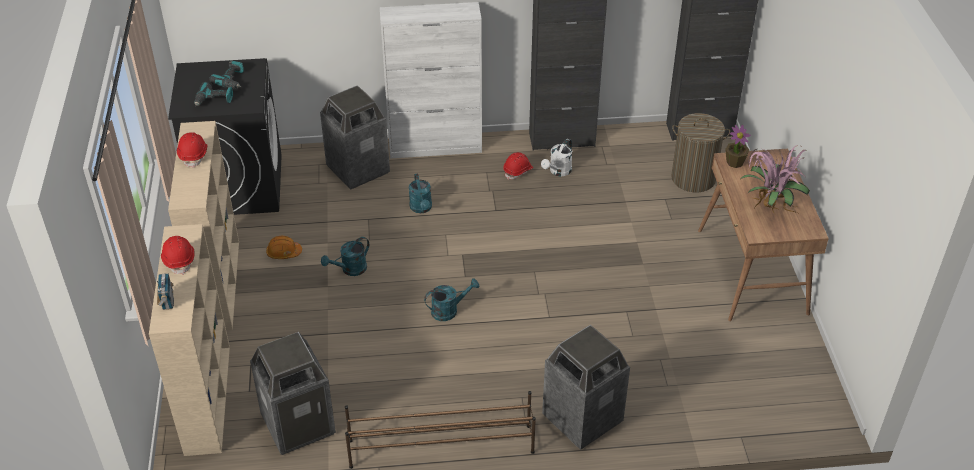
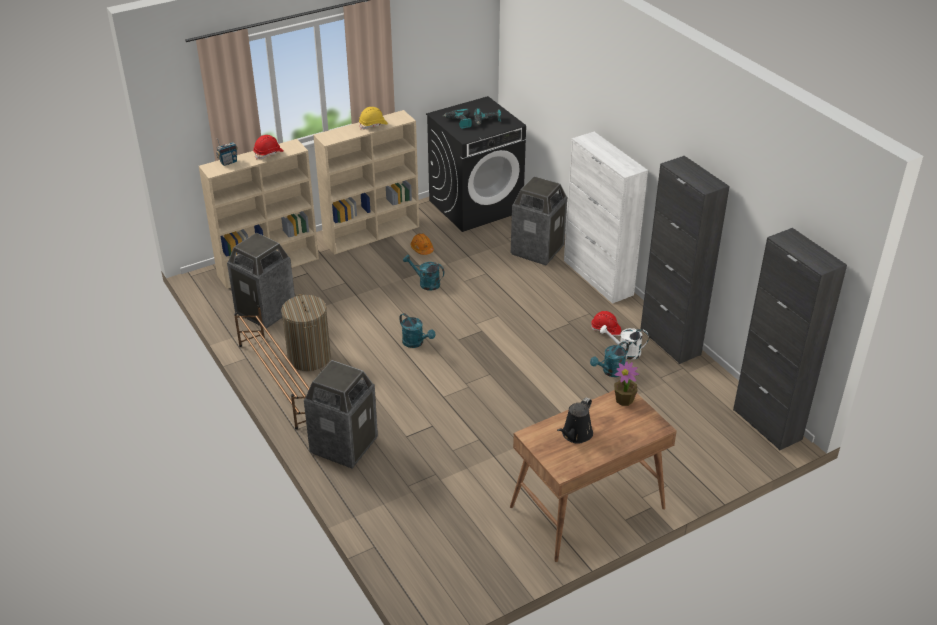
camera: 65 degrees right, 5 degrees down
(194, 155) = (373, 125): red hard hat -> yellow hard hat
(421, 208) = (518, 294): turquoise watering can -> turquoise watering can (610, 372)
(693, 178) = (689, 437): laundry basket -> laundry basket (309, 357)
(769, 206) = (575, 435): potted plant -> black watering can

